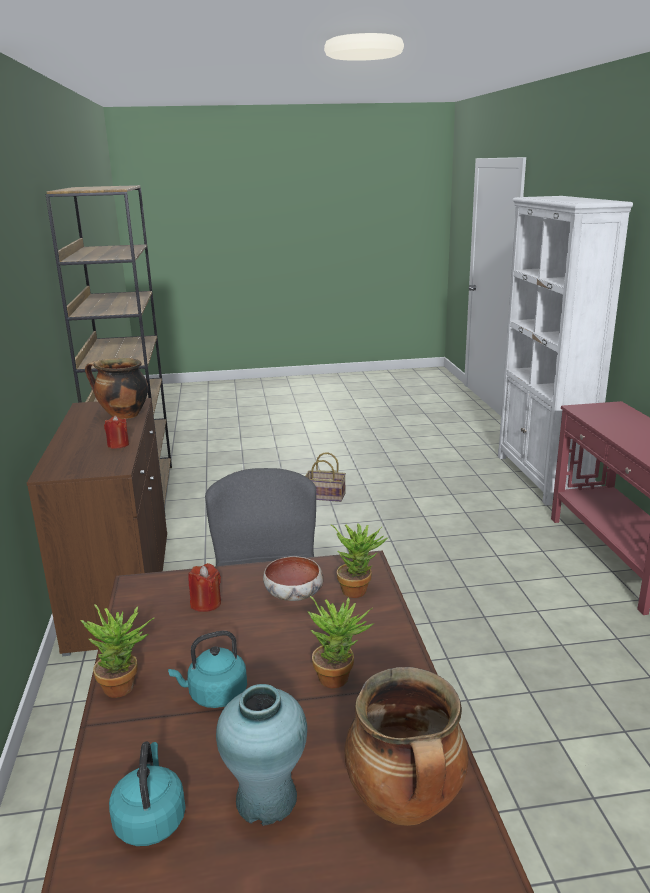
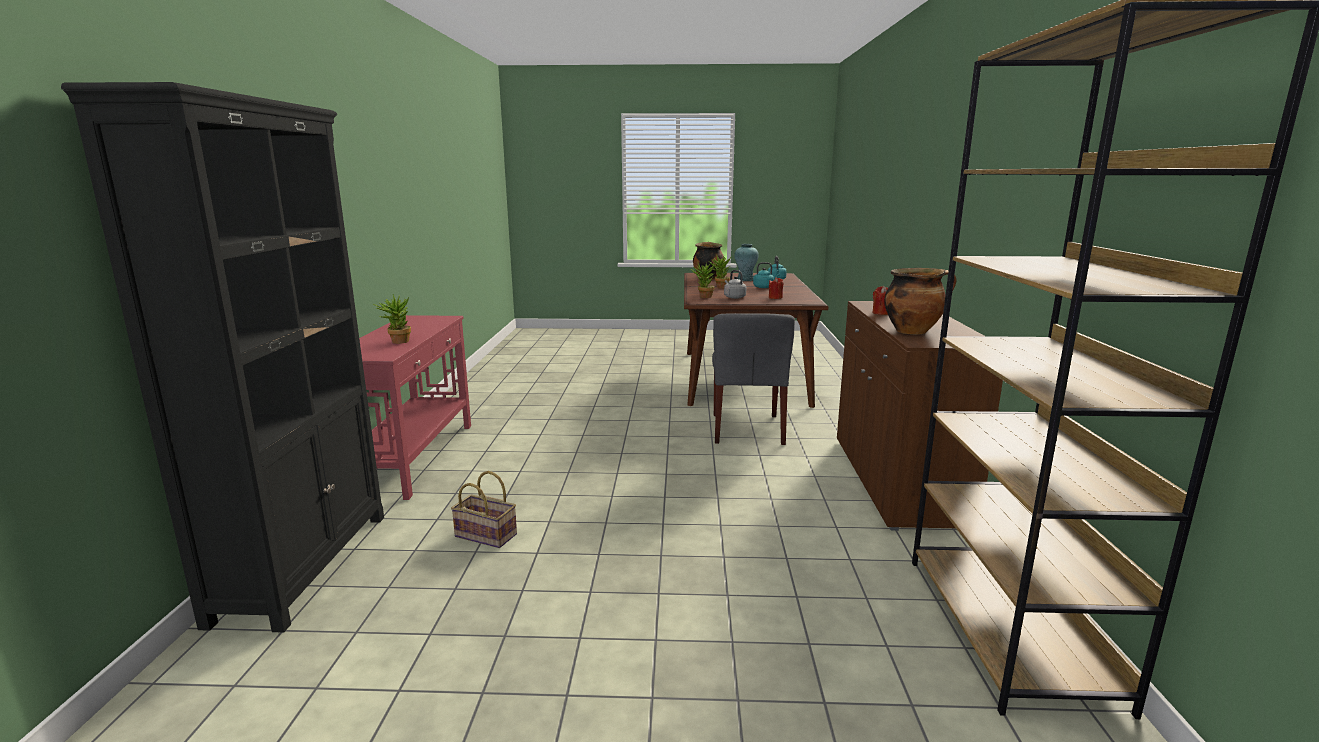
camera: 170 degrees left, 5 degrees down
(126, 686) = (798, 289): potted plant -> potted plant (397, 341)
(295, 595) = (734, 297): bowl -> grey kettle
(324, 496) = (667, 572): basket -> basket (488, 535)
(542, 477) = (305, 565): white bookcase -> black bookcase

